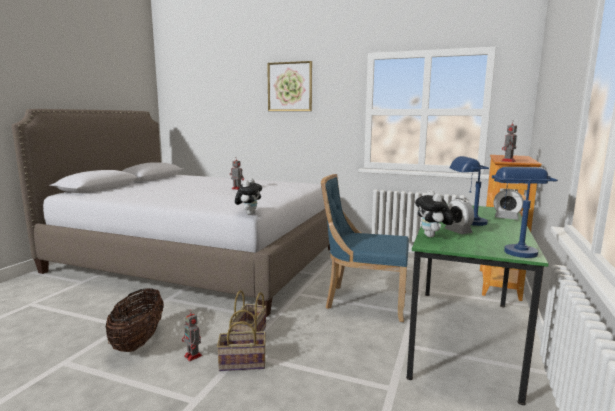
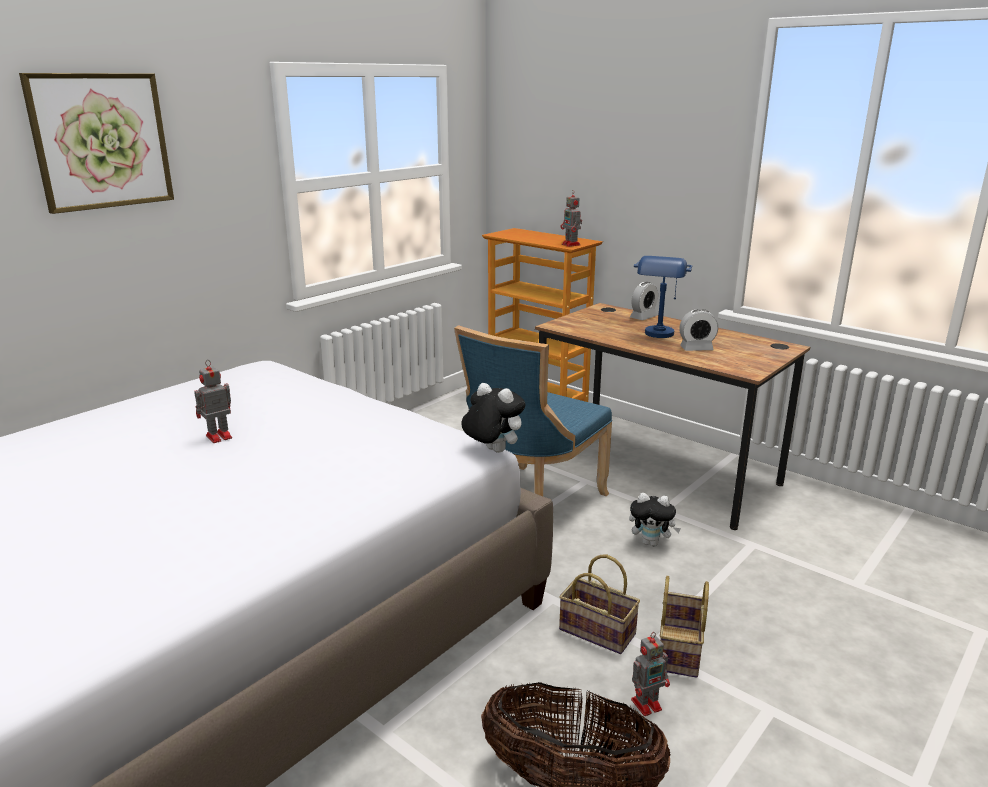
camera: 70 degrees left, 10 degrees up
(432, 236) = (716, 363): plush toy -> plush toy (651, 543)
(463, 336) = (655, 469): green desk -> brown desk
(514, 249) = (770, 345): blue table lamp -> none

